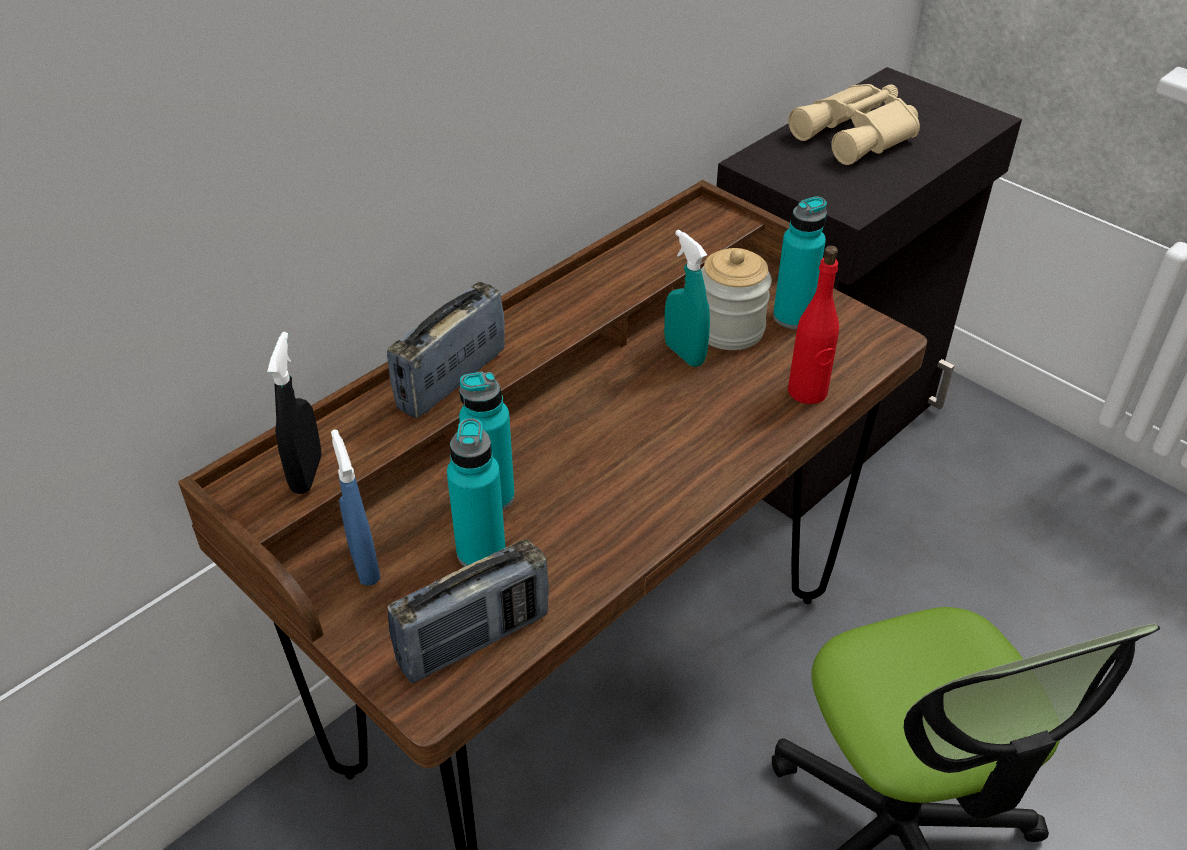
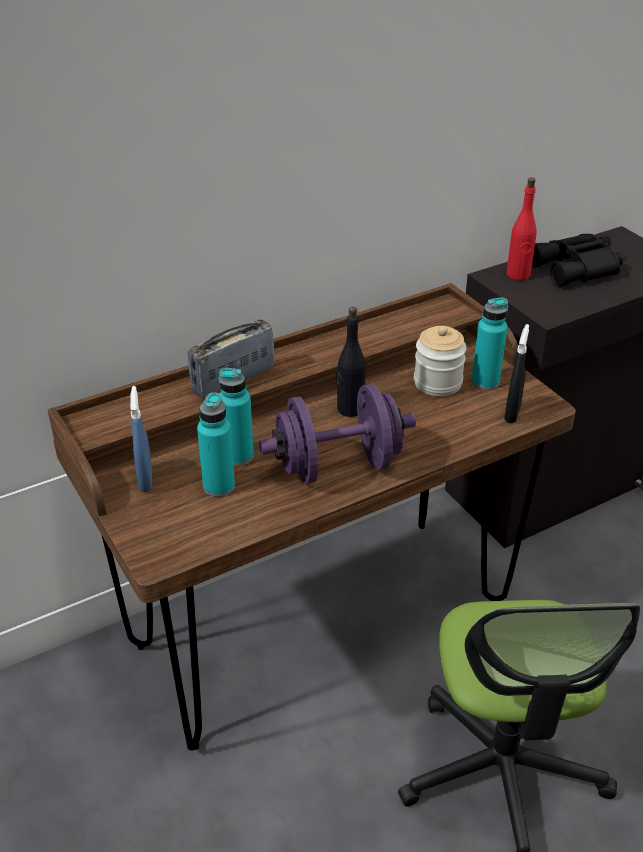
camera: 15 degrees right, 5 degrees down
(306, 474) = (124, 418): black spray bottle -> black spray bottle (512, 413)
(474, 639) = (194, 533): radio -> none
(624, 391) = (350, 409): none -> black bottle
(643, 485) = (337, 466): none -> purple dumbbell
(684, 354) = (400, 393): turquoise spray bottle -> none
(808, 392) = (474, 429): red bottle -> red bottle (518, 275)
(858, 135) = (577, 269): beige binoculars -> black binoculars

